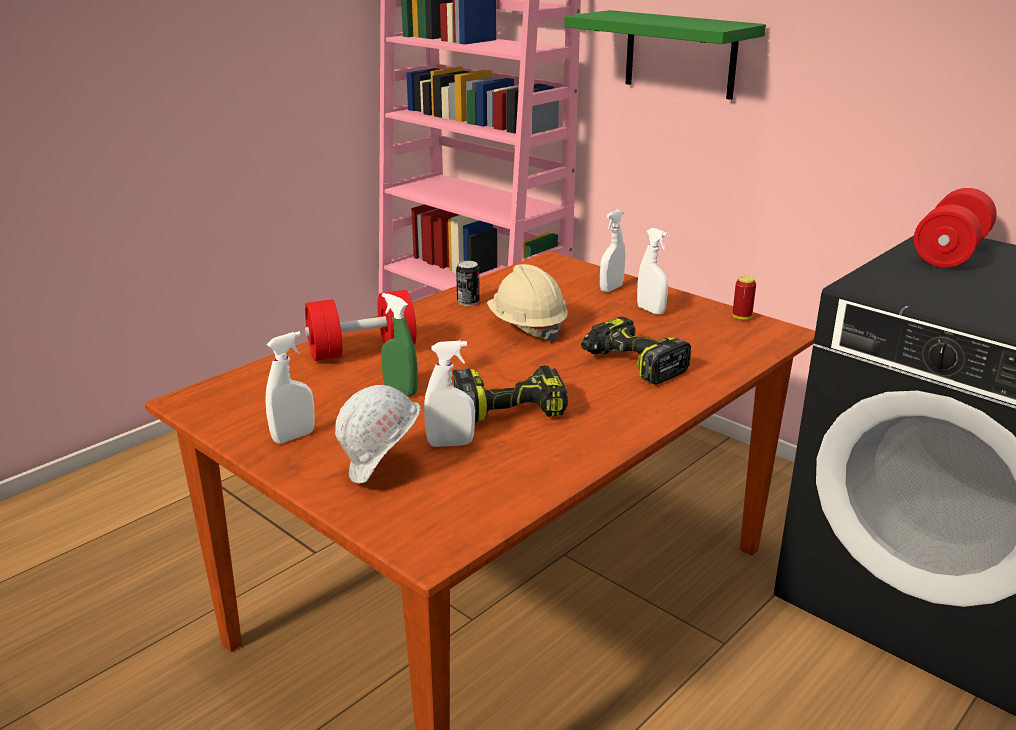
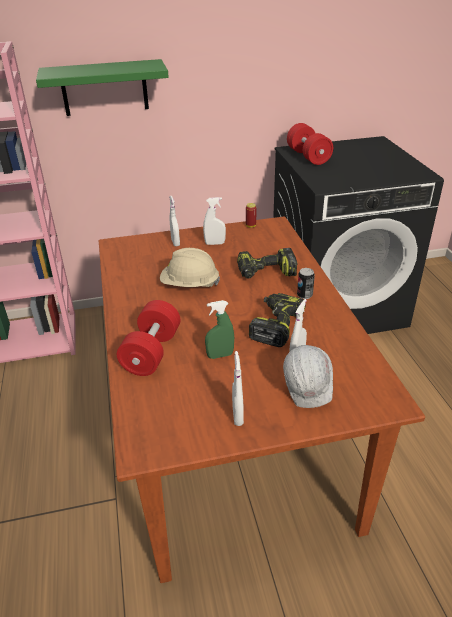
camera: 55 degrees left, 10 degrees up
(468, 302) = (133, 291): can -> can (304, 295)

